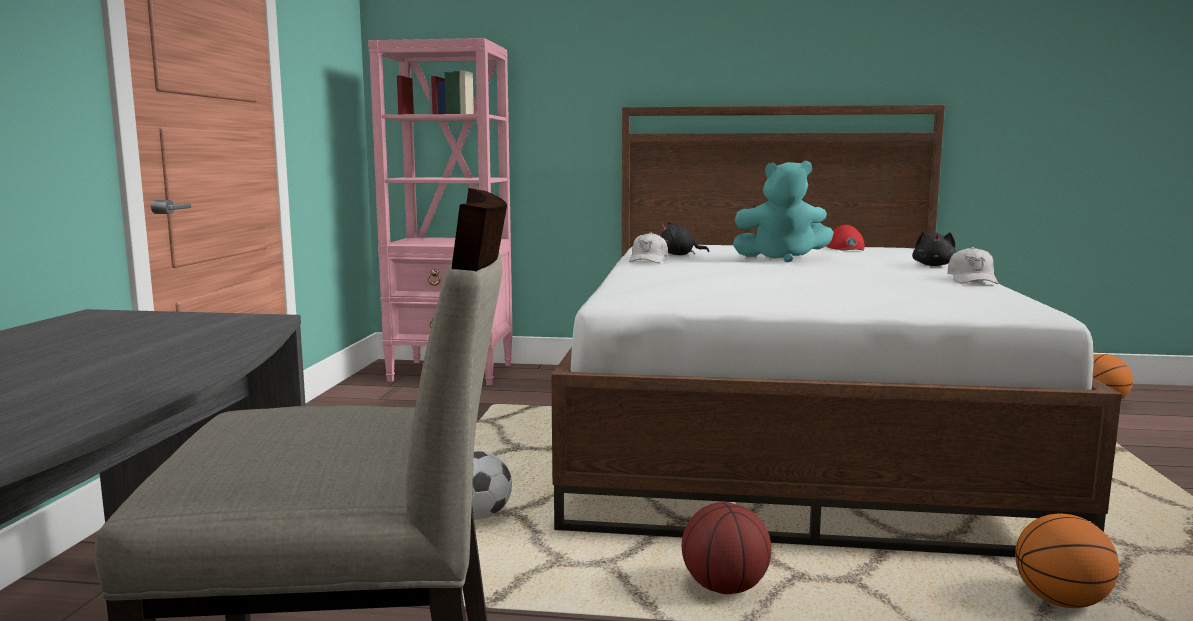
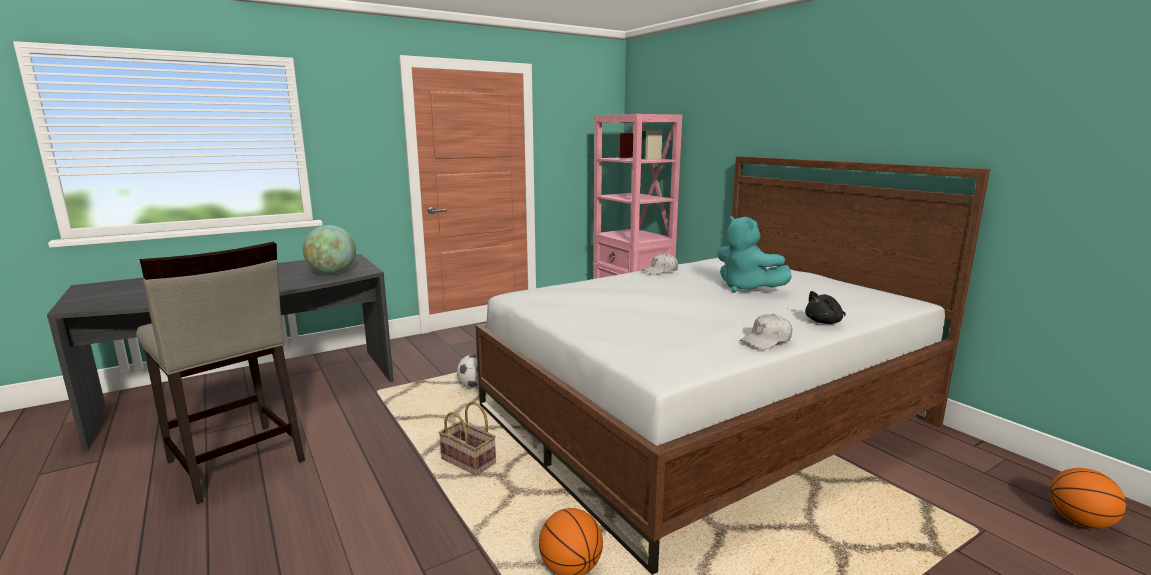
camera: 50 degrees right, 5 degrees up
(197, 334) = (332, 273): none -> globe
(679, 255) = (699, 271): black plush toy -> none
(725, 587) = (470, 461): basketball -> basket
(846, 248) = (852, 290): red cap -> none

